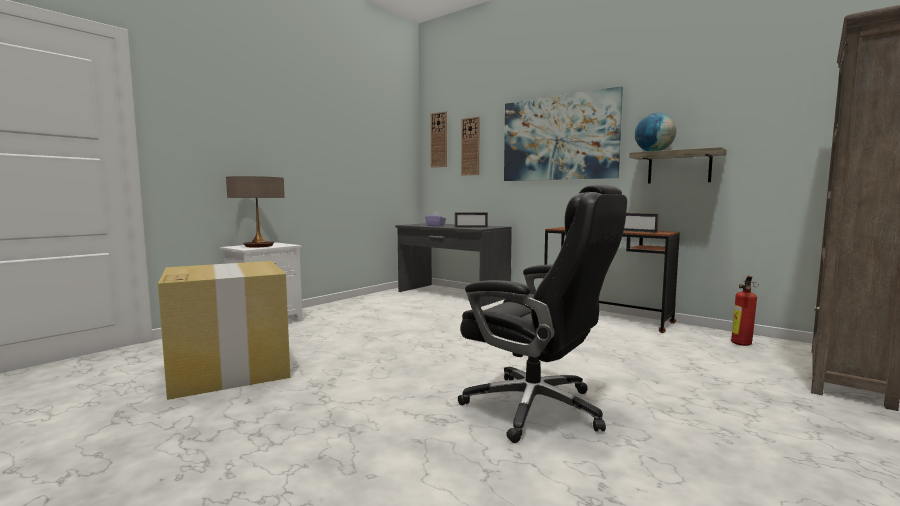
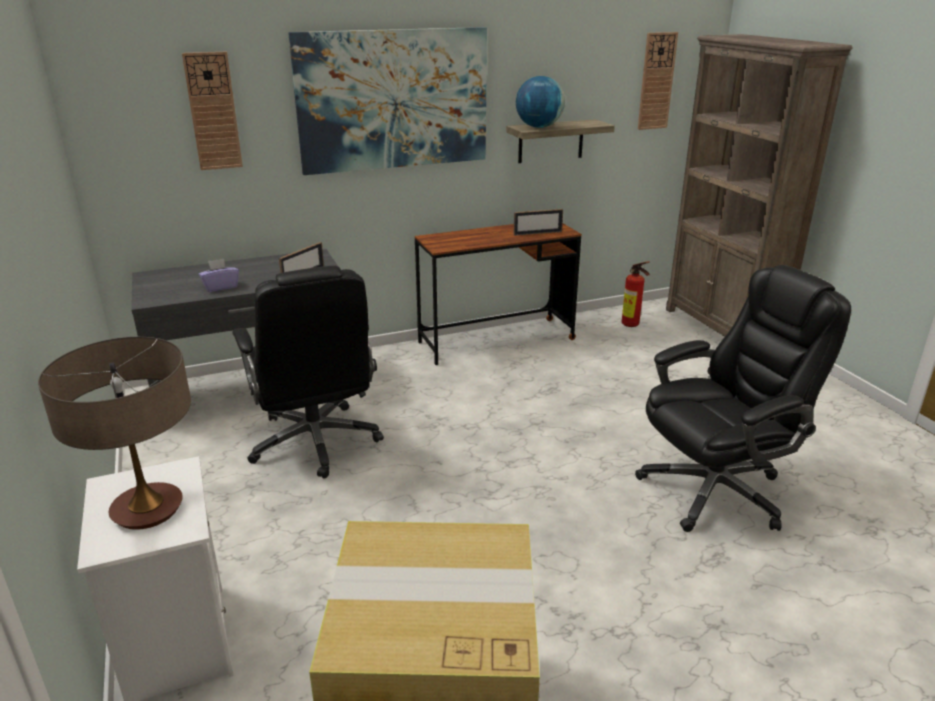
camera: 60 degrees left, 20 degrees up
(424, 310) = (316, 442): none -> black office chair
(439, 140) = (121, 96): wall clock -> wall clock (656, 81)

